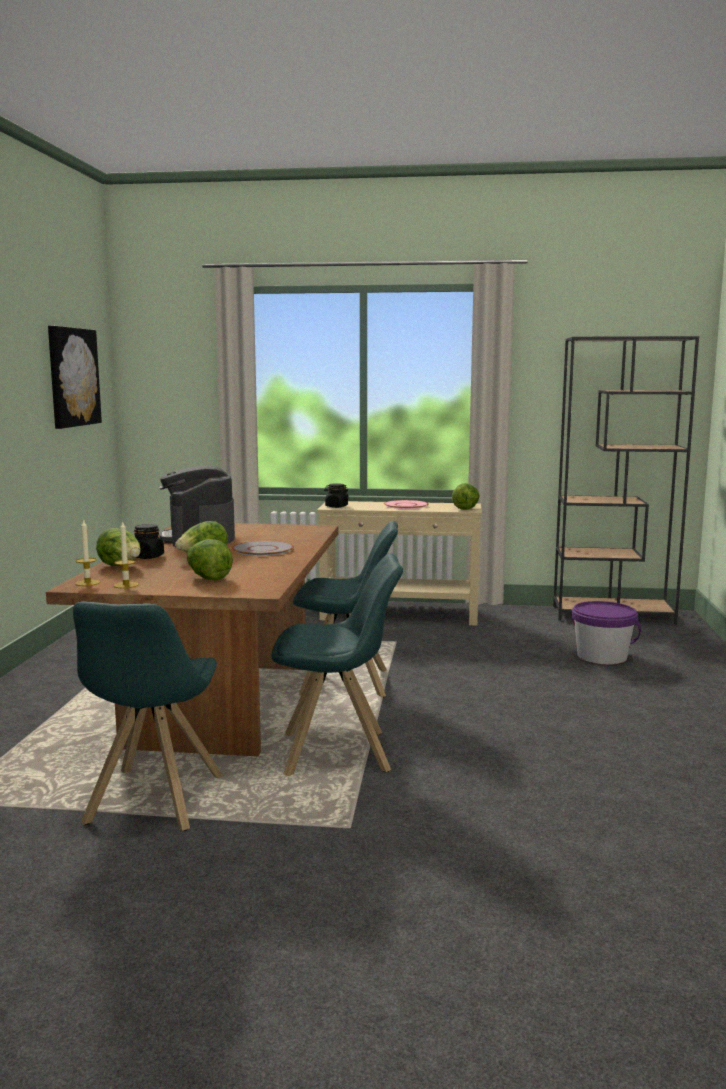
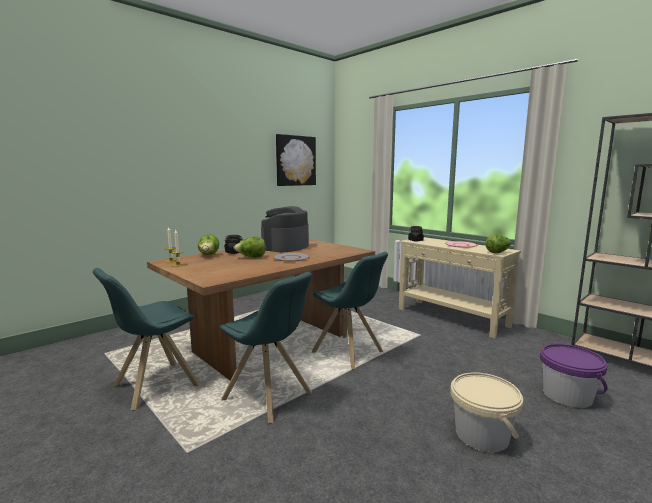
camera: 40 degrees right, 0 degrees up
(208, 578) = (216, 268): lettuce -> none
(583, 707) = (482, 435): none -> beige bucket

